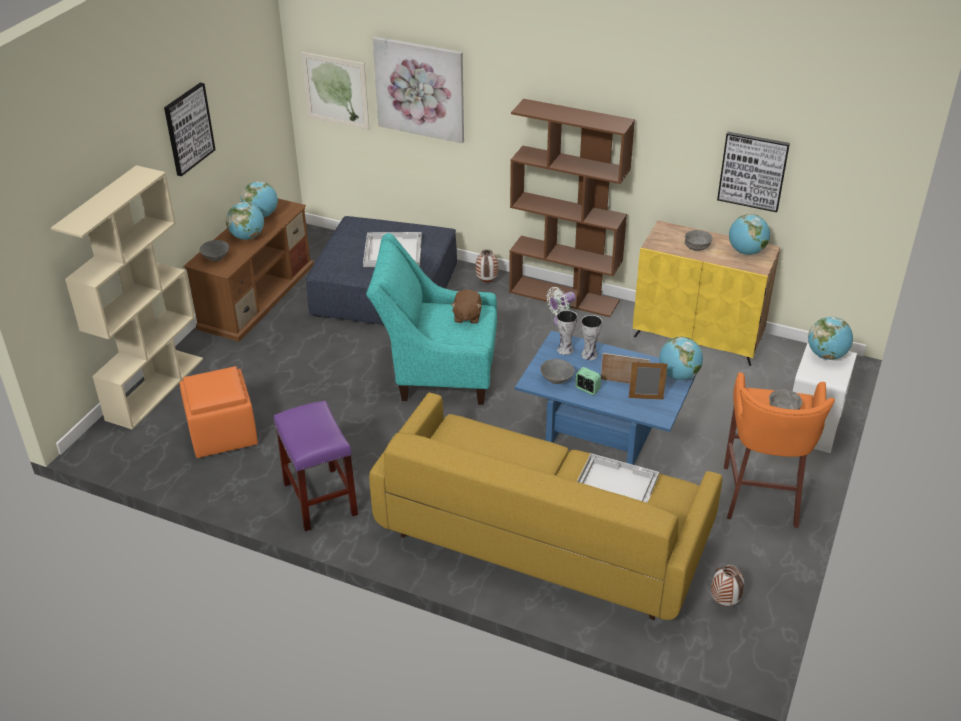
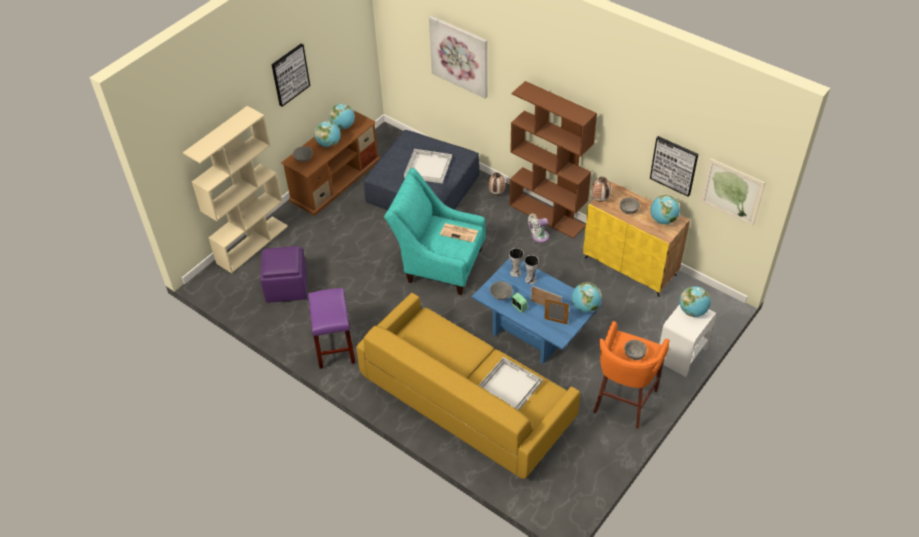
camera: 15 degrees right, 10 degrees up
(222, 433) = (286, 286): orange ottoman -> purple ottoman
(336, 90) = (405, 43): picture -> picture (731, 192)
(467, 316) = (459, 233): brown plush toy -> newspaper
(723, 602) = (566, 471): vase -> vase (599, 200)

